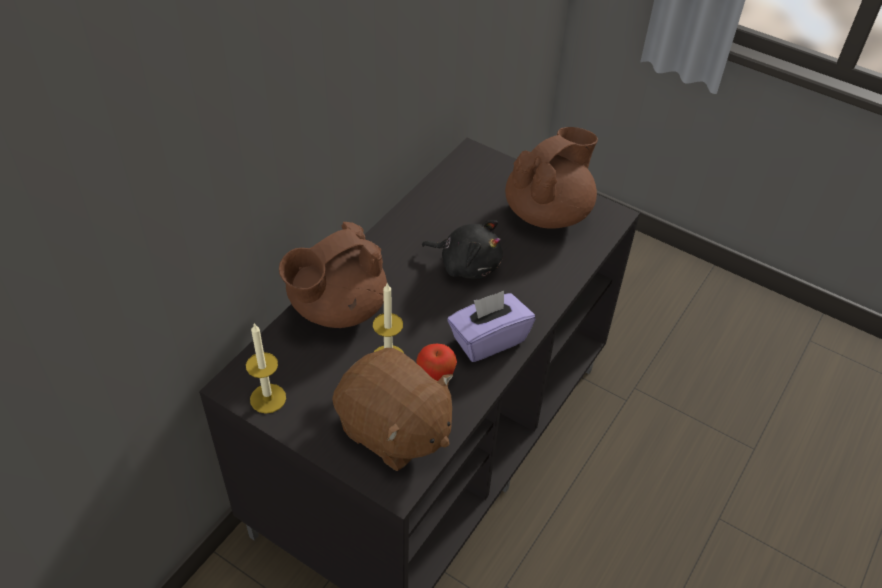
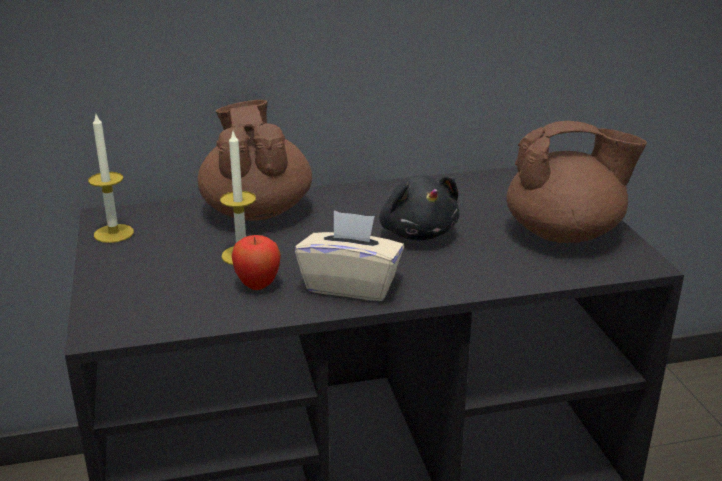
camera: 45 degrees right, 20 degrees down
(336, 308) = (256, 210): brown teapot -> brown teapot turned 75 degrees clockwise
(394, 430) = (164, 298): brown plush toy -> none
(488, 339) = (351, 285): purple tissue box -> beige tissue box

